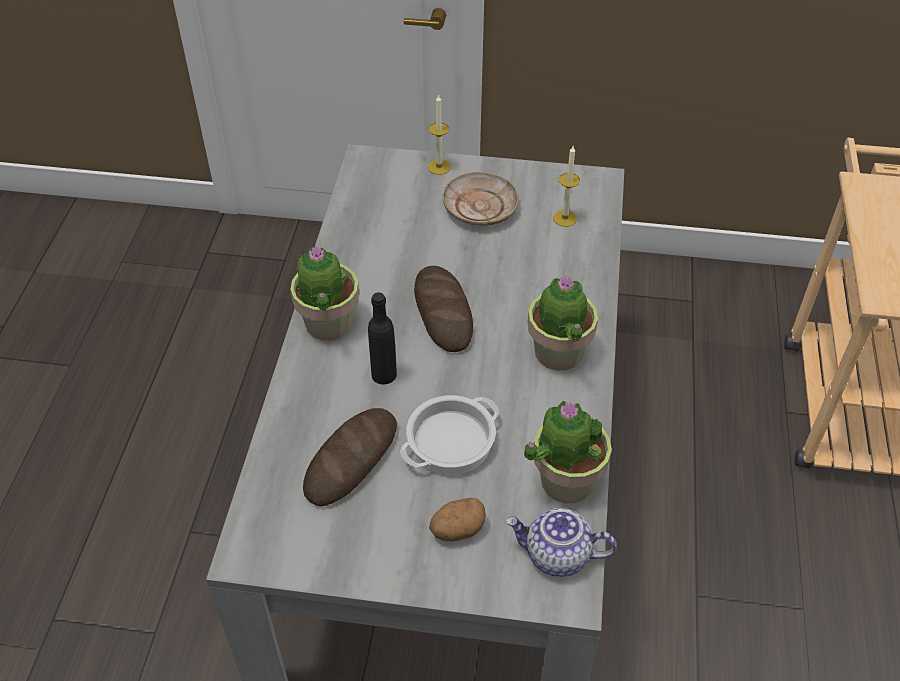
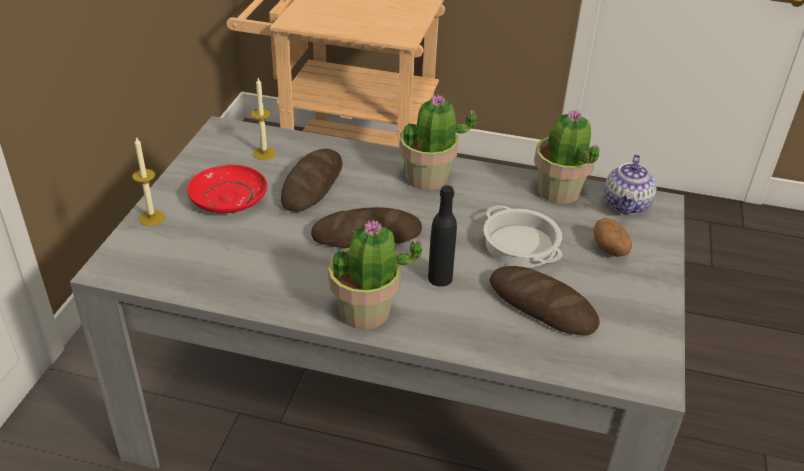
camera: 85 degrees left, 10 degrees down
(480, 207) = (228, 198): beige plate -> red plate
(519, 261) = (312, 185): none -> bread

